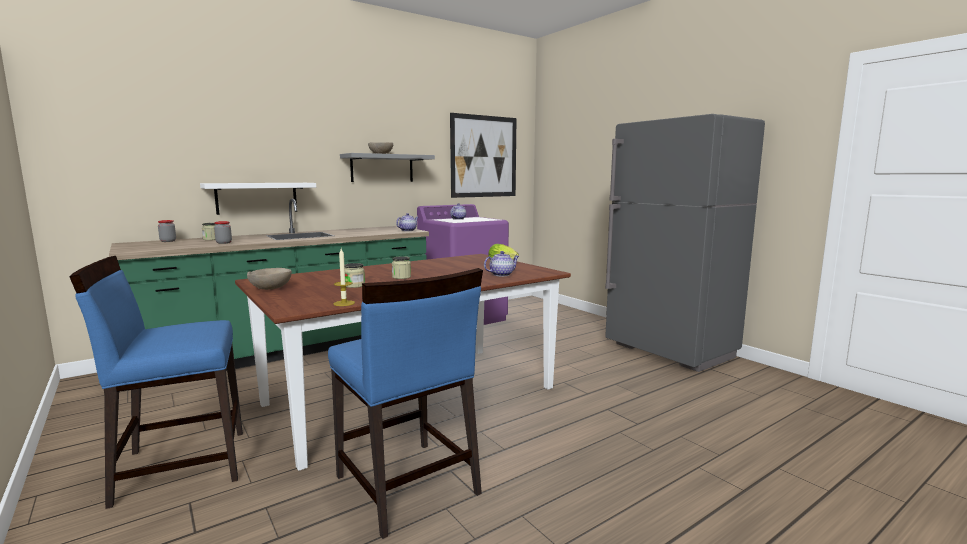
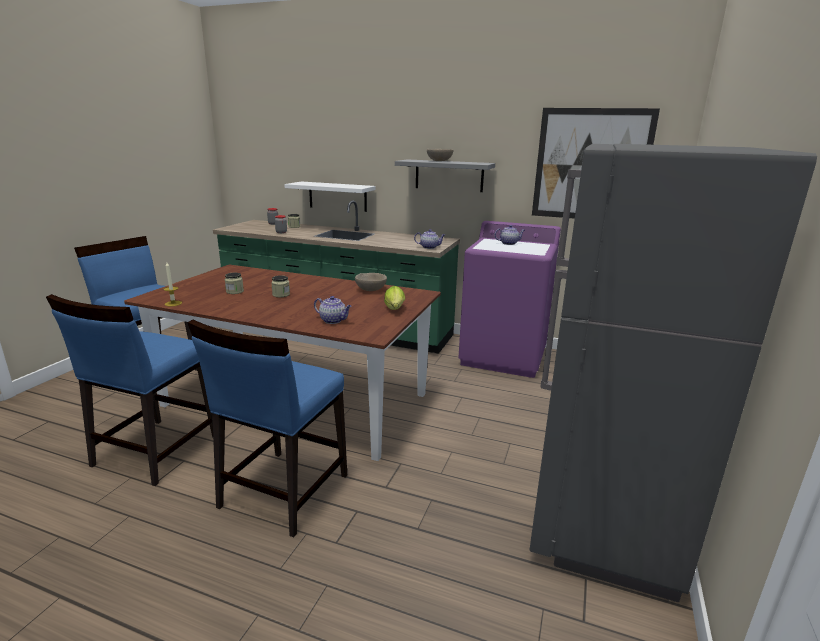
camera: 55 degrees right, 10 degrees up
(271, 288) = (207, 277): beige bowl -> beige bowl (371, 290)
(556, 430) = (283, 491): none -> blue chair

